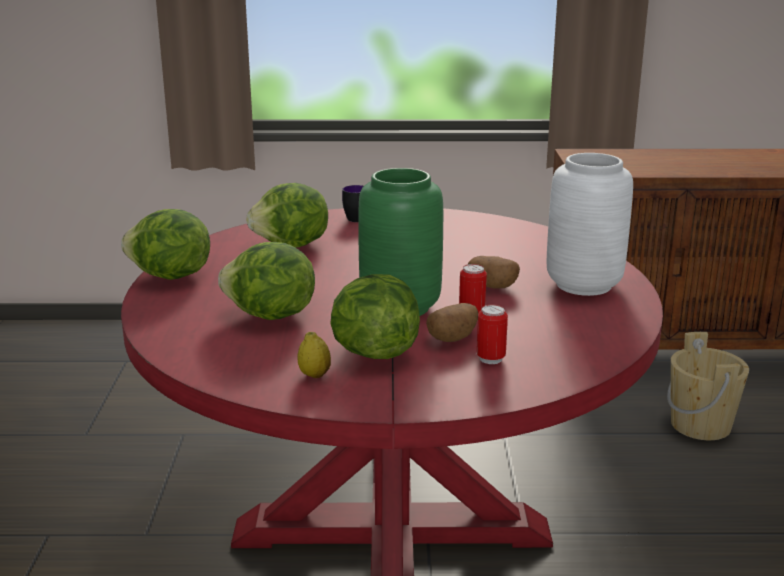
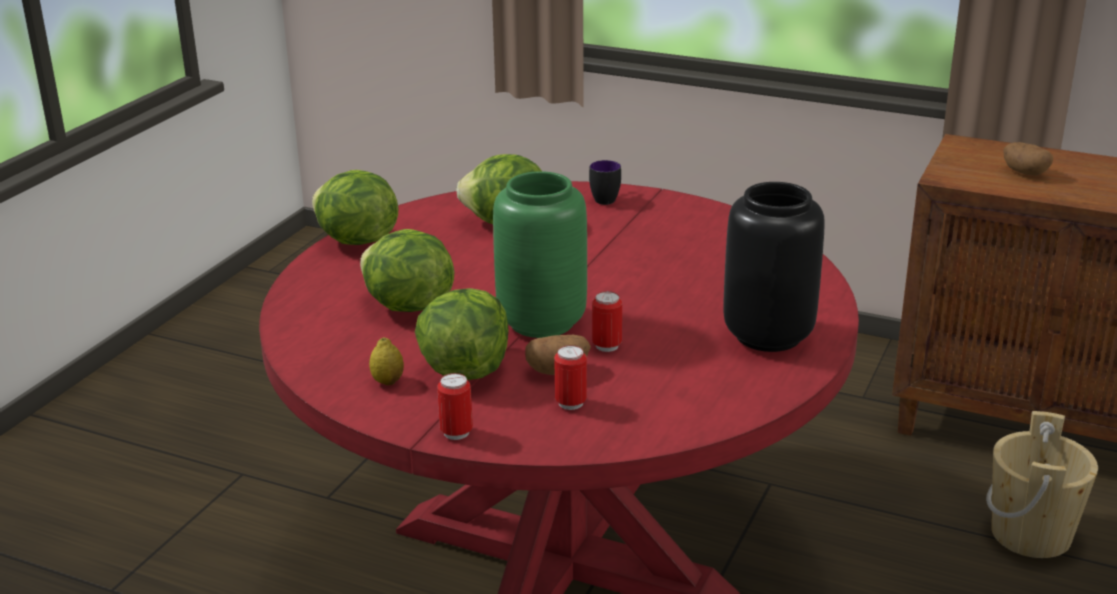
camera: 25 degrees right, 5 degrees up
(420, 401) = (456, 432): none -> can
(492, 286) = (663, 317): potato -> potato (1024, 173)
(585, 285) = (770, 336): white vase -> black vase

